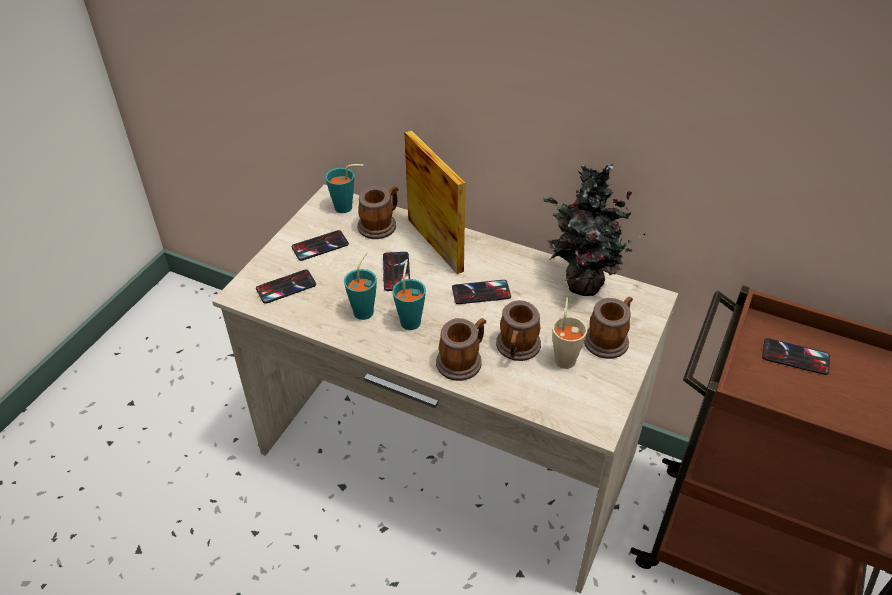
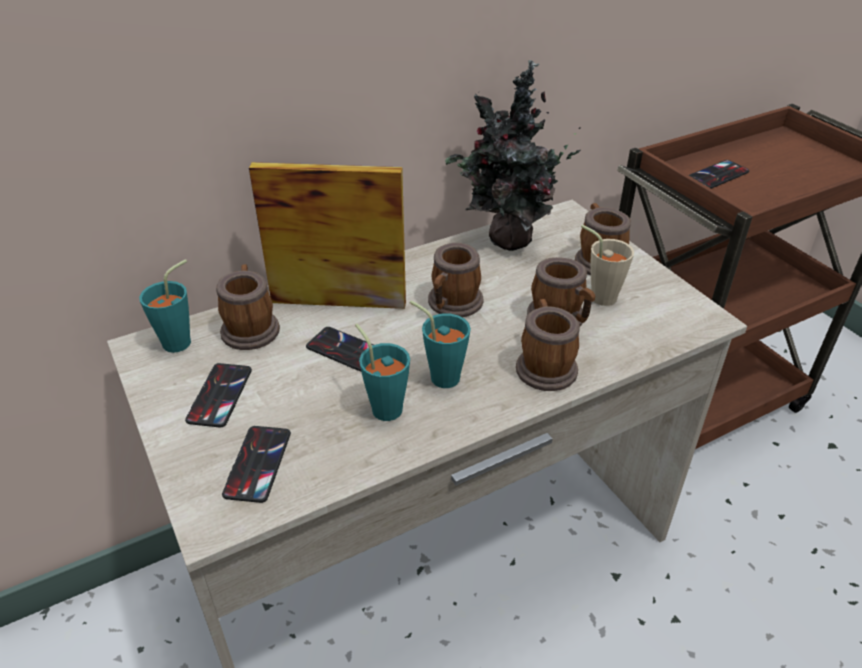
camera: 55 degrees left, 5 degrees down
(481, 292) = (452, 305): phone -> mug

